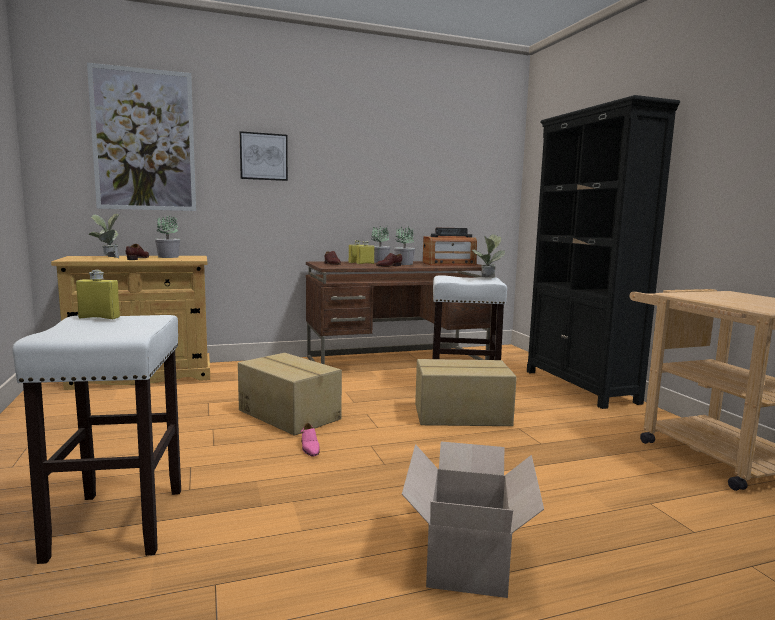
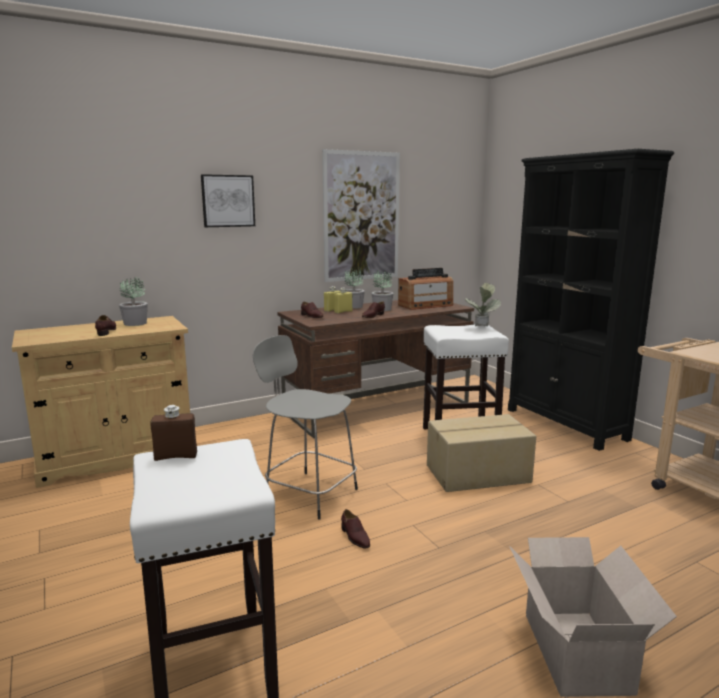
camera: 10 degrees left, 5 degrees up
(99, 318) = (176, 456): yellow bottle -> brown bottle
(107, 258) = (69, 332): potted plant -> none
(144, 140) = (93, 190): picture -> picture (361, 216)
(290, 414) = (309, 493): cardboard box -> grey stool
(309, 448) = (355, 537): pink shoe -> brown shoe

